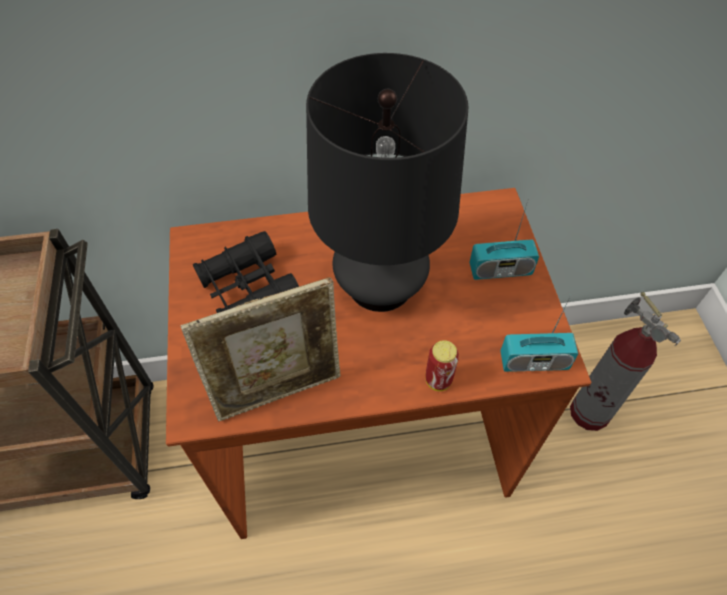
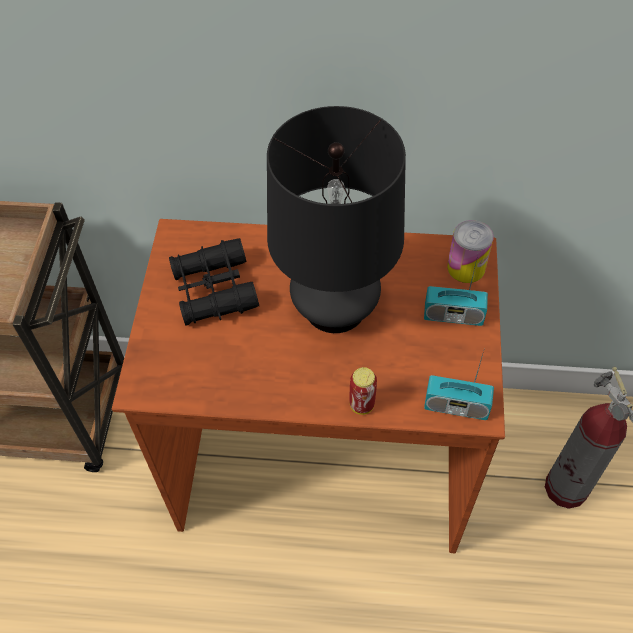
camera: 15 degrees right, 0 degrees up
(279, 391) = (218, 385): picture frame -> none
(497, 221) = (466, 267): none -> can

